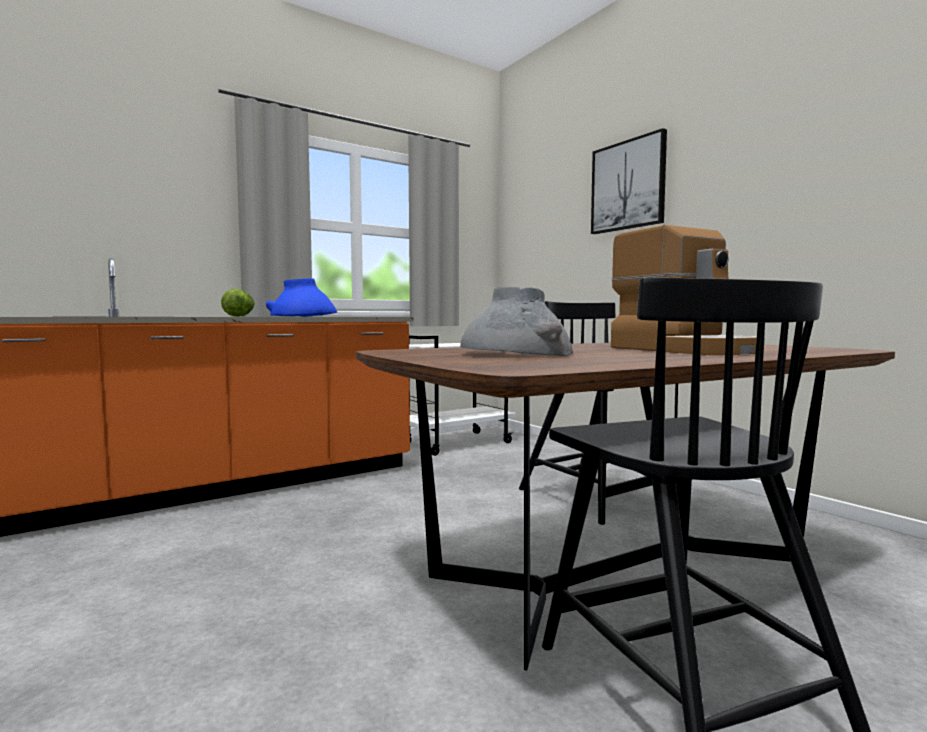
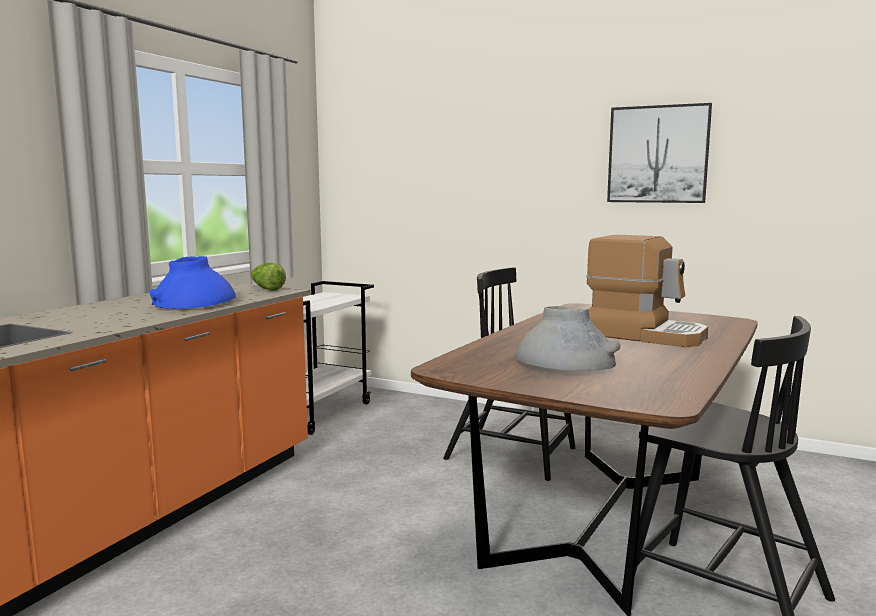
camera: 30 degrees left, 5 degrees up
(239, 316) = (133, 316): lettuce -> lettuce (266, 289)
(628, 185) = (492, 137): picture -> picture (658, 154)

